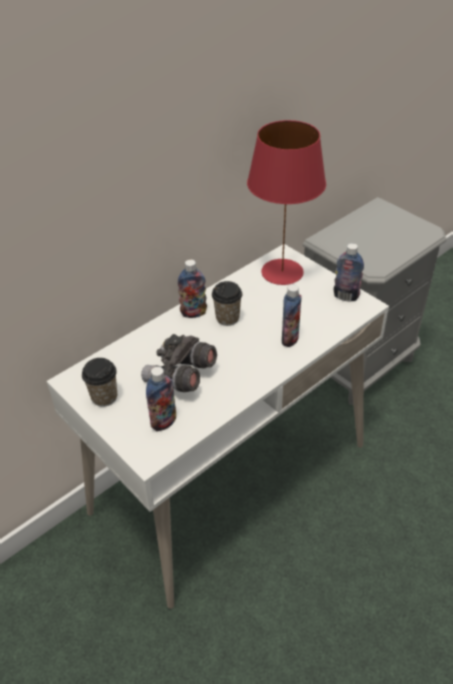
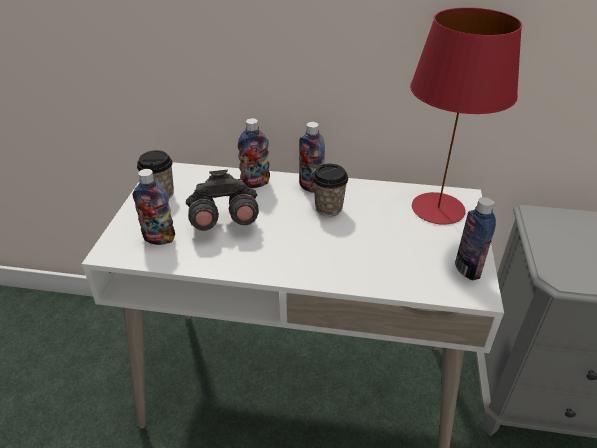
camera: 50 degrees right, 5 degrees down
(290, 339) = (350, 261): bottle -> bottle (255, 183)

